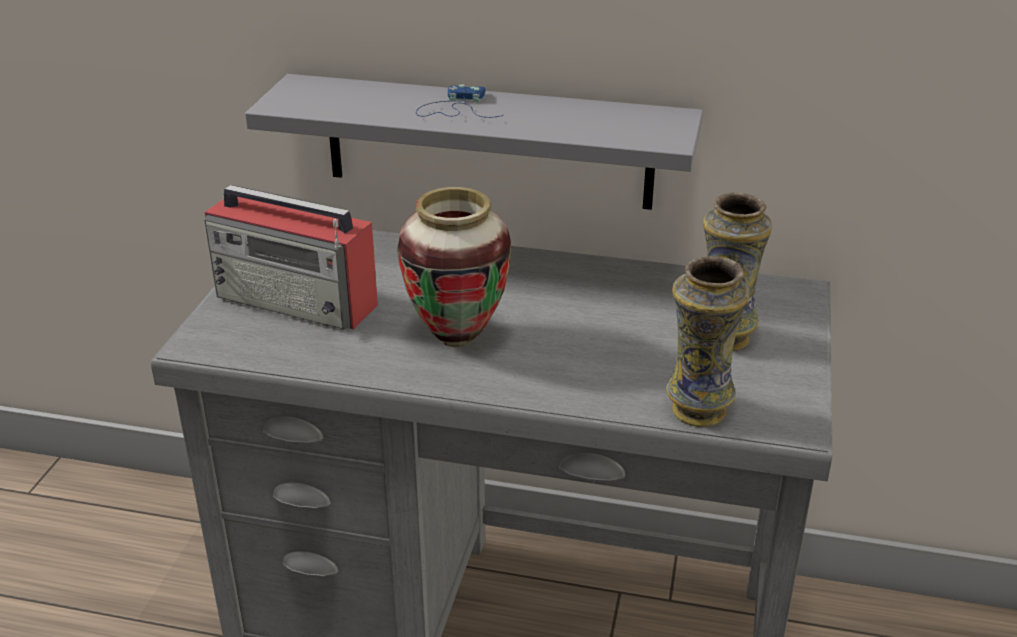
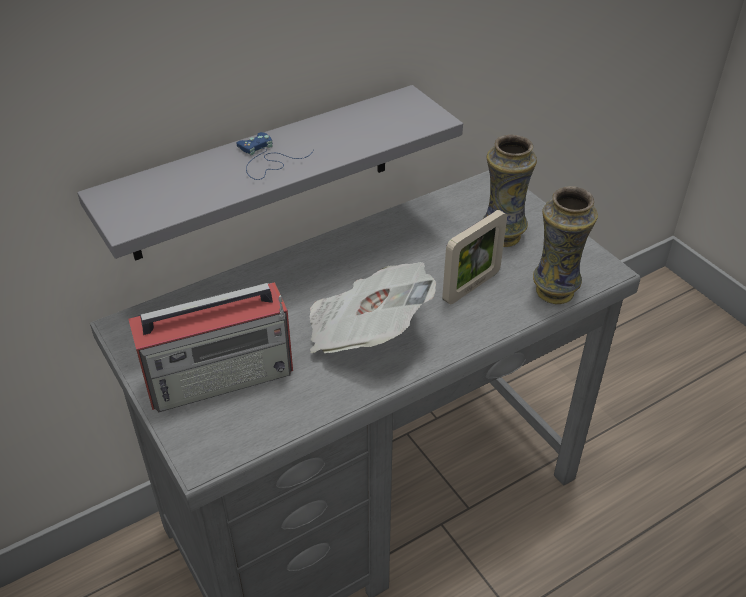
camera: 45 degrees left, 10 degrees up
(457, 337) = (366, 332): vase -> newspaper
(616, 359) = (471, 286): none -> picture frame

